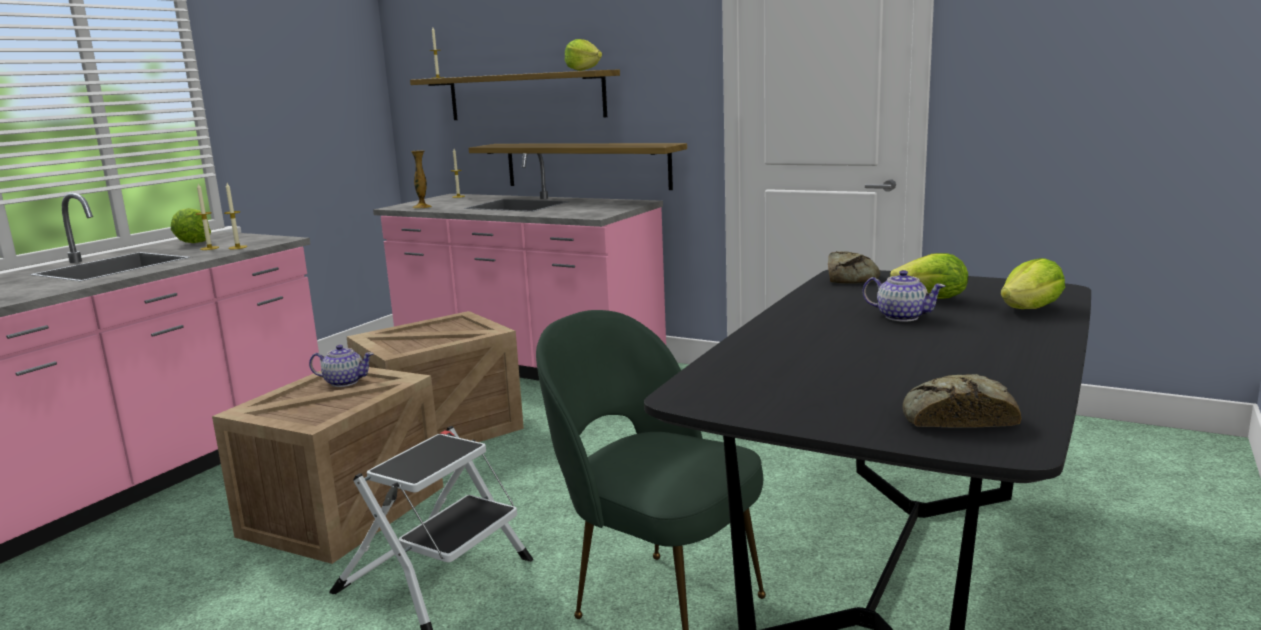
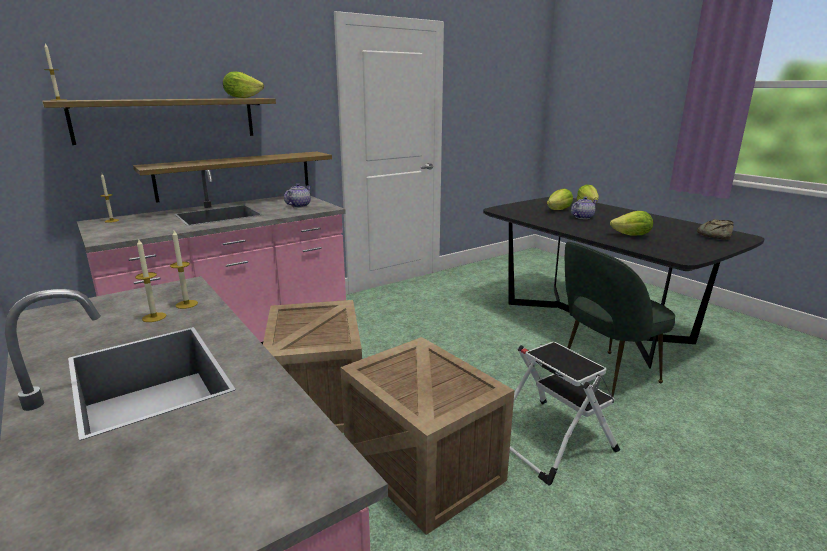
camera: 65 degrees left, 5 degrees up
(194, 243) = (83, 325): lettuce -> lettuce (632, 235)
(344, 382) = (392, 370): teapot -> teapot (298, 206)
(422, 207) = (137, 233): vase -> none
(850, 277) = (505, 210): bread -> none

